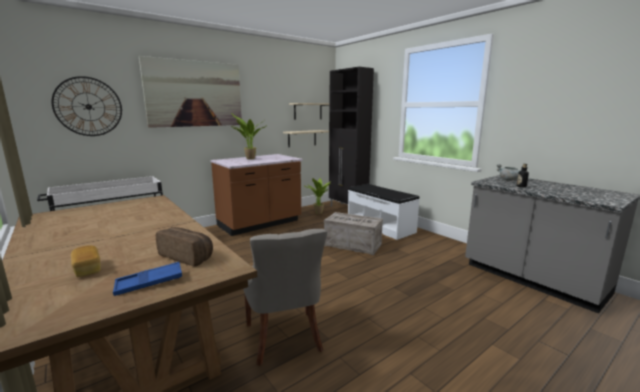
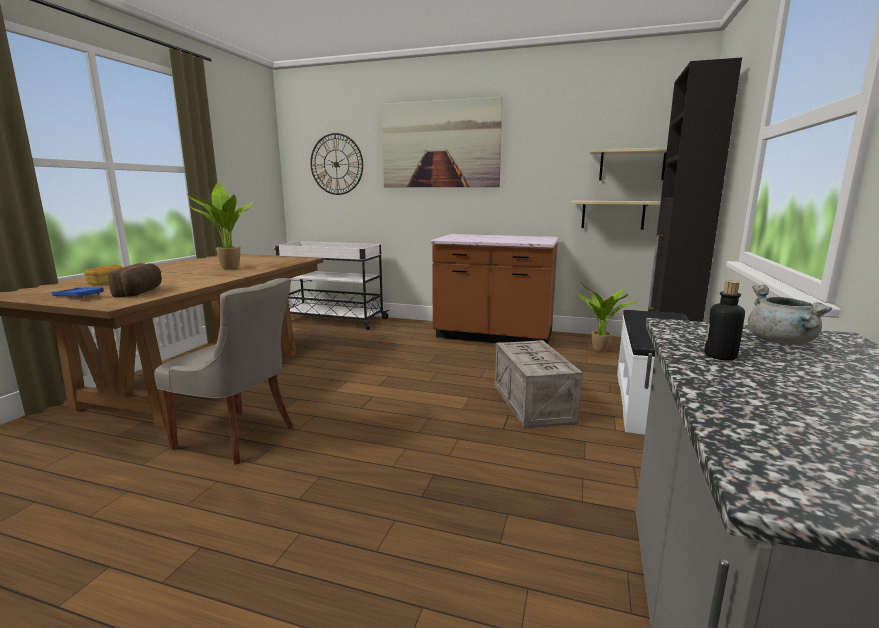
camera: 55 degrees right, 0 degrees up
(249, 159) = (489, 237): potted plant -> potted plant (227, 268)
(284, 338) = (238, 436): grey chair -> grey chair turned 105 degrees counterclockwise

